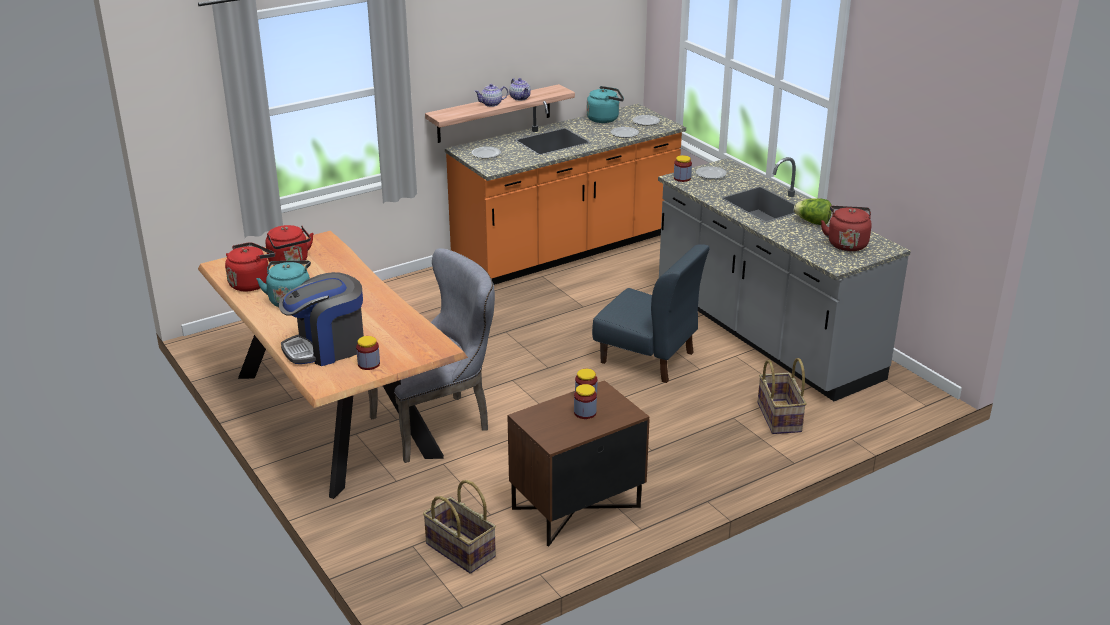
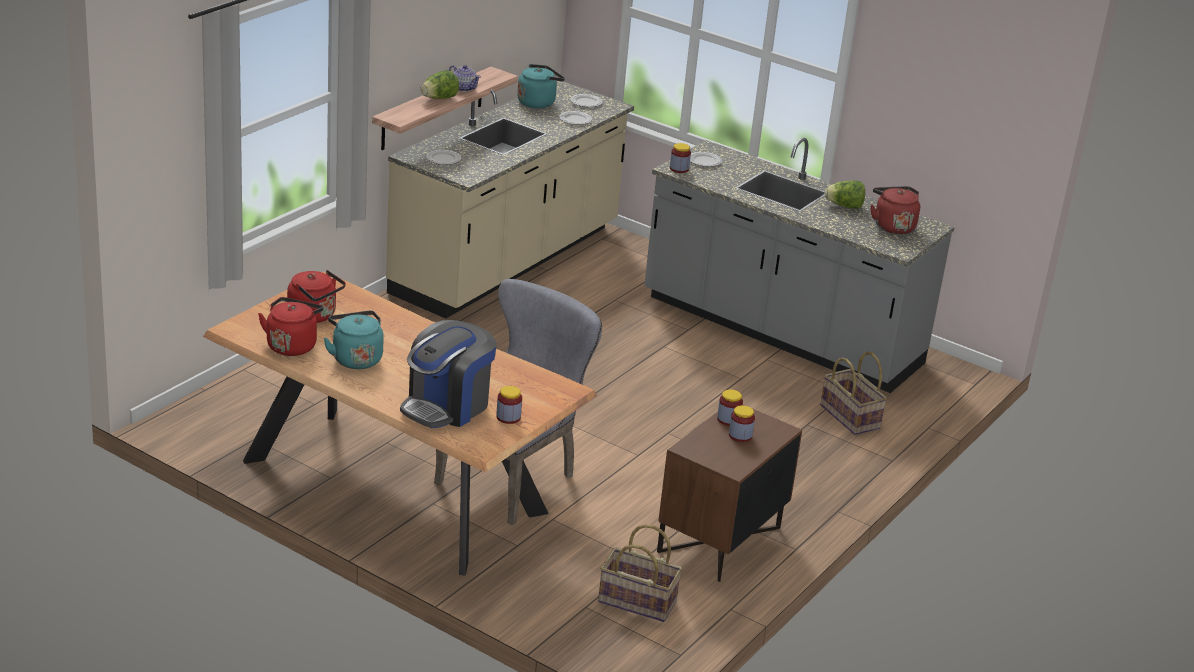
camera: 25 degrees left, 0 degrees up
(492, 104) = (439, 98): teapot -> lettuce
(567, 250) = (507, 262): orange counter -> beige counter
(647, 358) = (681, 374): blue chair -> none

